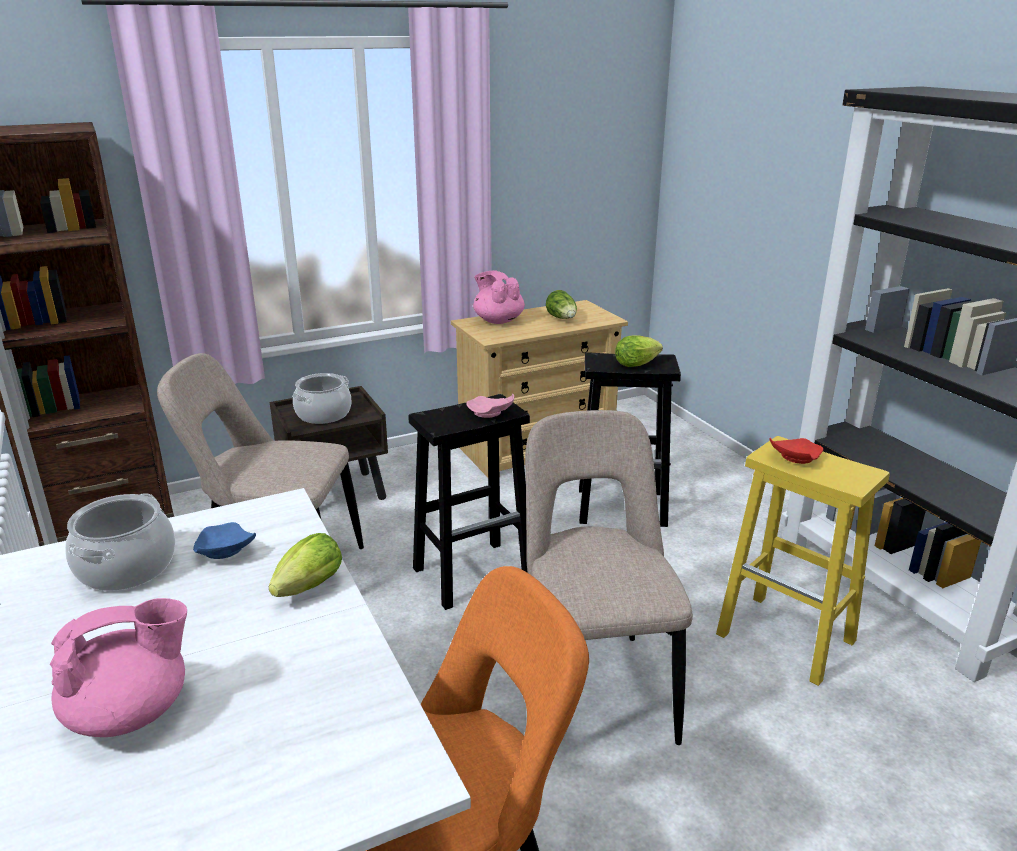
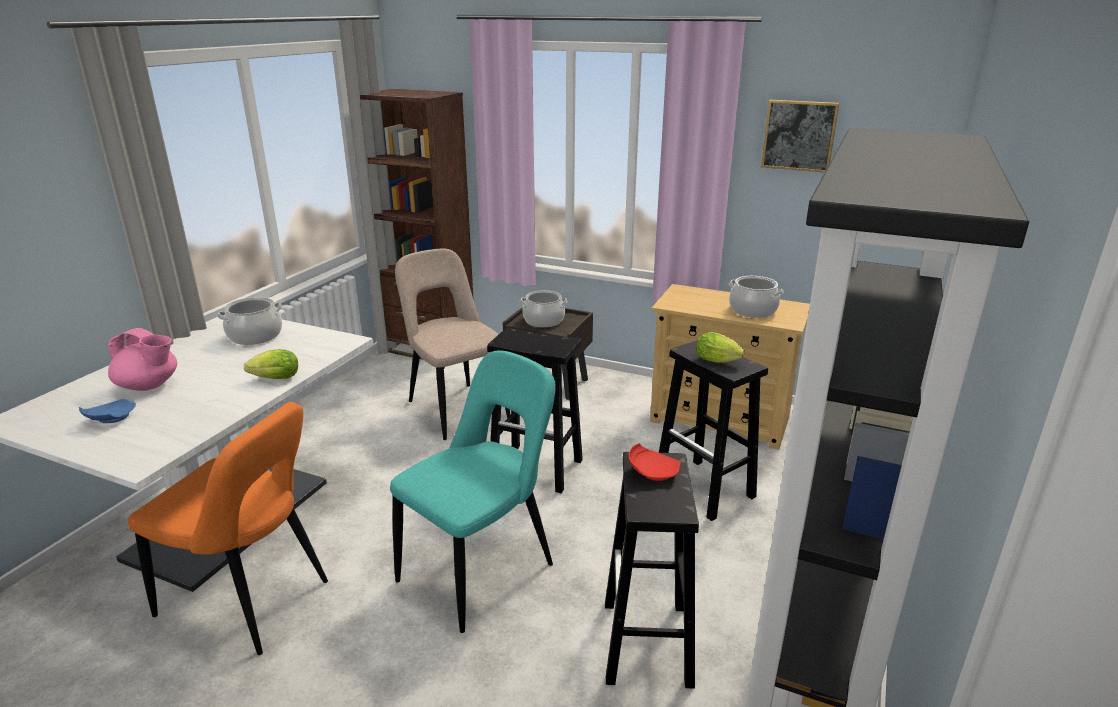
camera: 50 degrees right, 0 degrees up
(224, 552) = (288, 348): blue plate -> blue plate (110, 419)
(490, 413) = (545, 347): pink plate -> none
(498, 320) = (702, 295): pink teapot -> none
(541, 130) = (799, 135): none -> picture
(562, 319) = (753, 310): lettuce -> cooking pot
(594, 686) = (482, 569): beige chair -> turquoise chair
(787, 638) = (647, 644): yellow stool -> black stool

